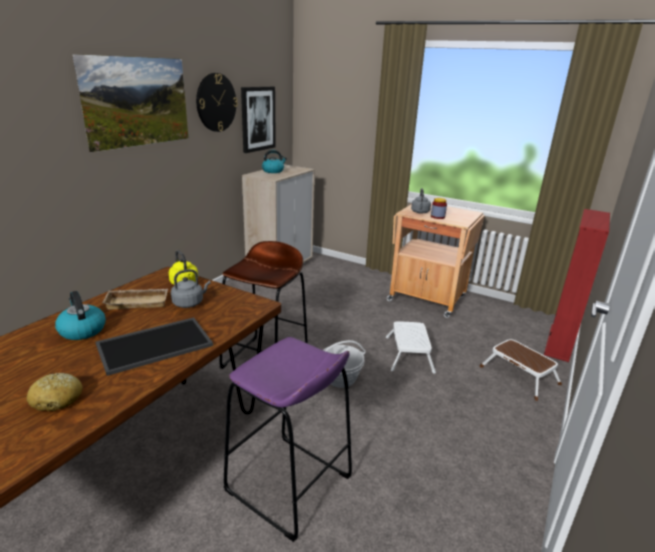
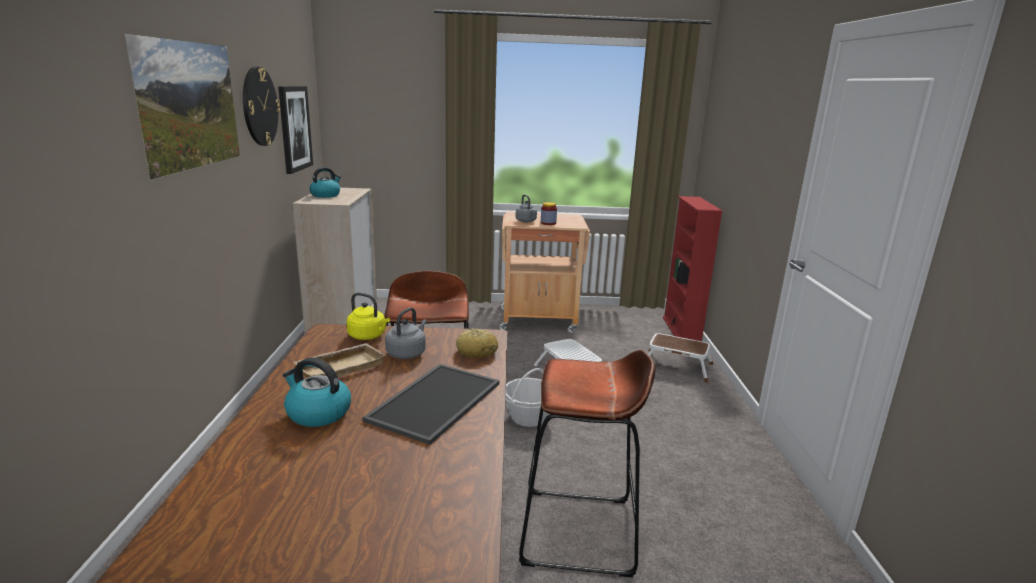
camera: 30 degrees left, 5 degrees down
(57, 399) = (410, 484): bread -> bread (477, 351)
(288, 484) = (577, 531): purple stool -> brown stool

